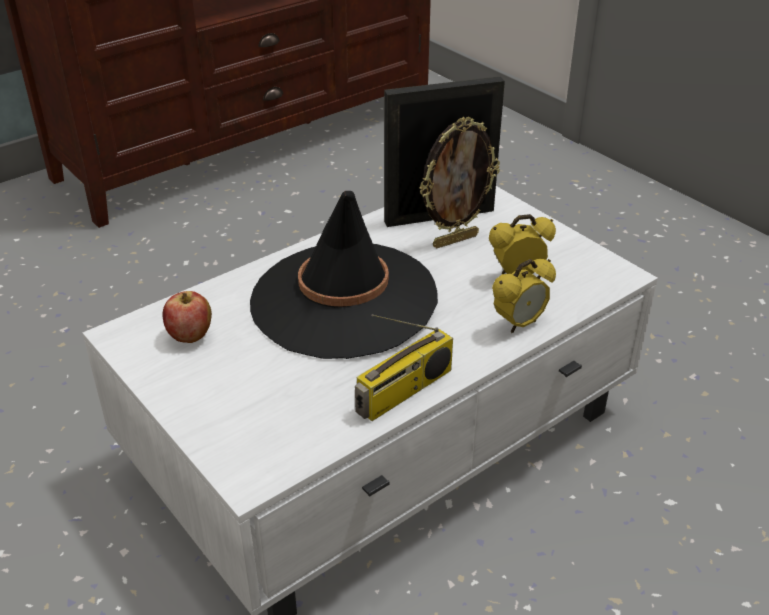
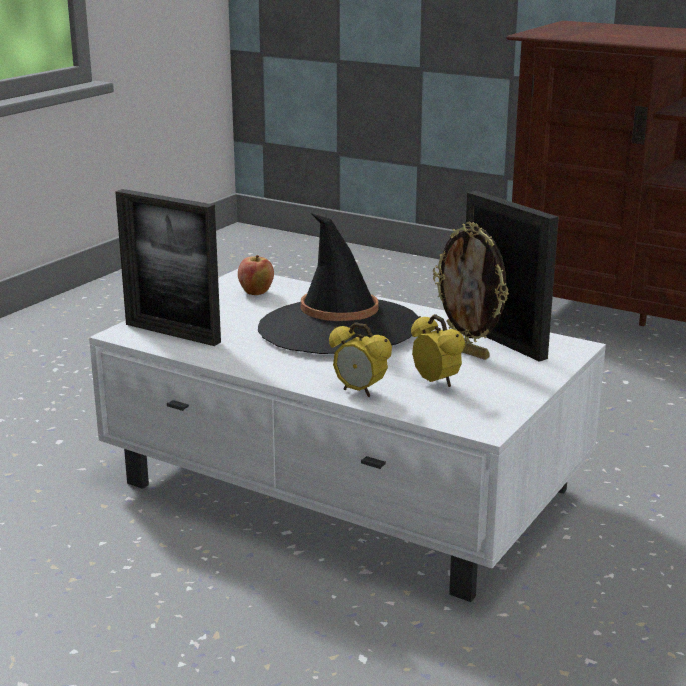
camera: 70 degrees right, 15 degrees down
(279, 431) = (172, 333): none -> picture frame
(404, 392) = (238, 362): radio -> none

